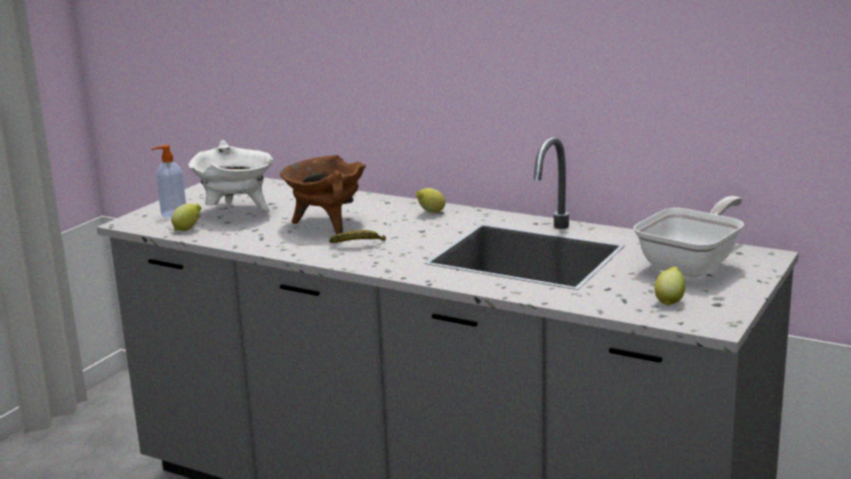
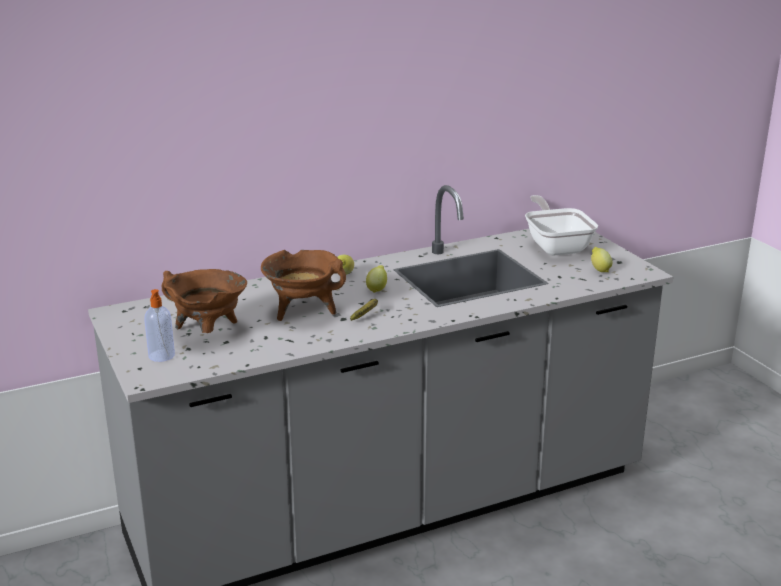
camera: 55 degrees left, 5 degrees up
(188, 229) = (215, 360): lemon -> lemon (377, 289)
(237, 212) = (208, 332): white cooking pot -> brown cooking pot

